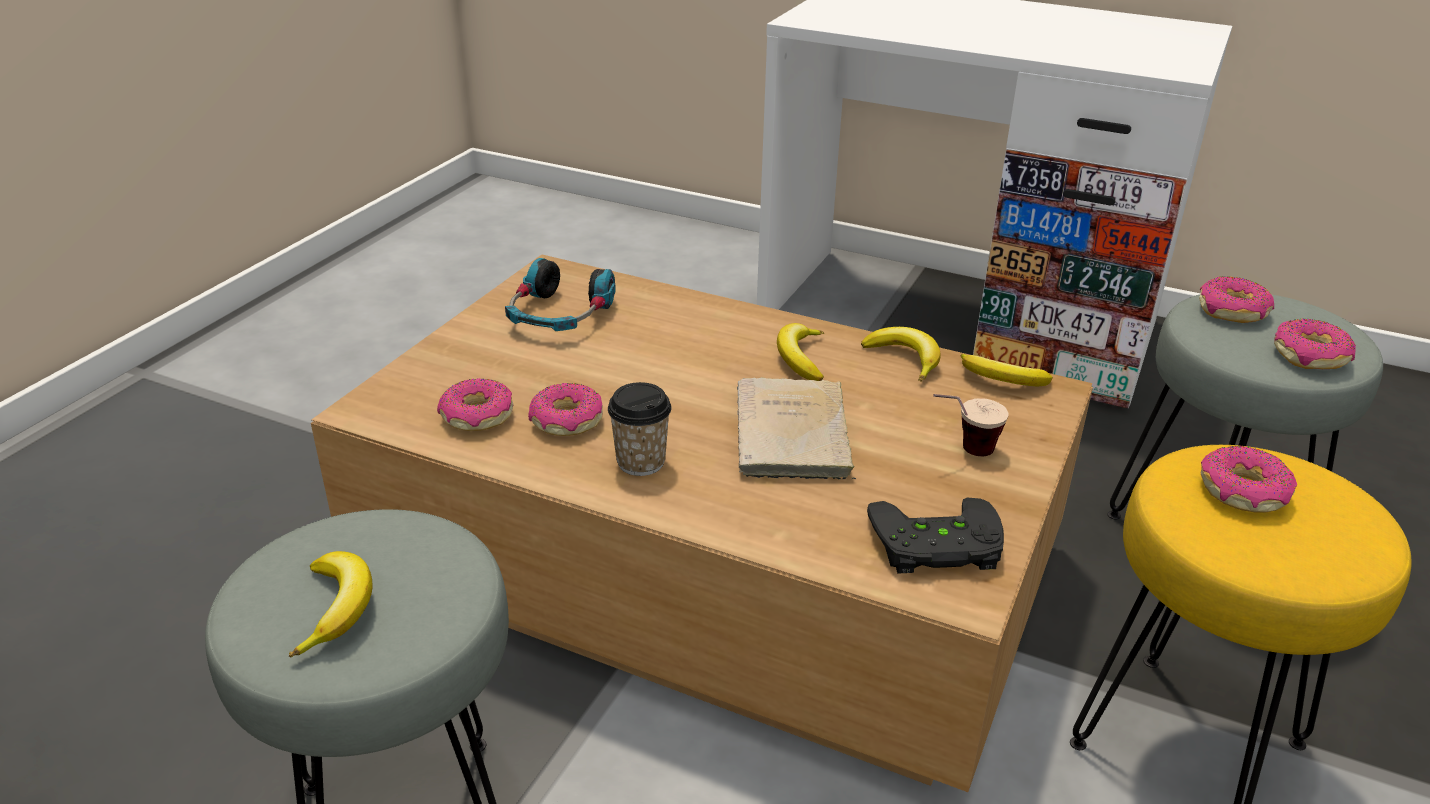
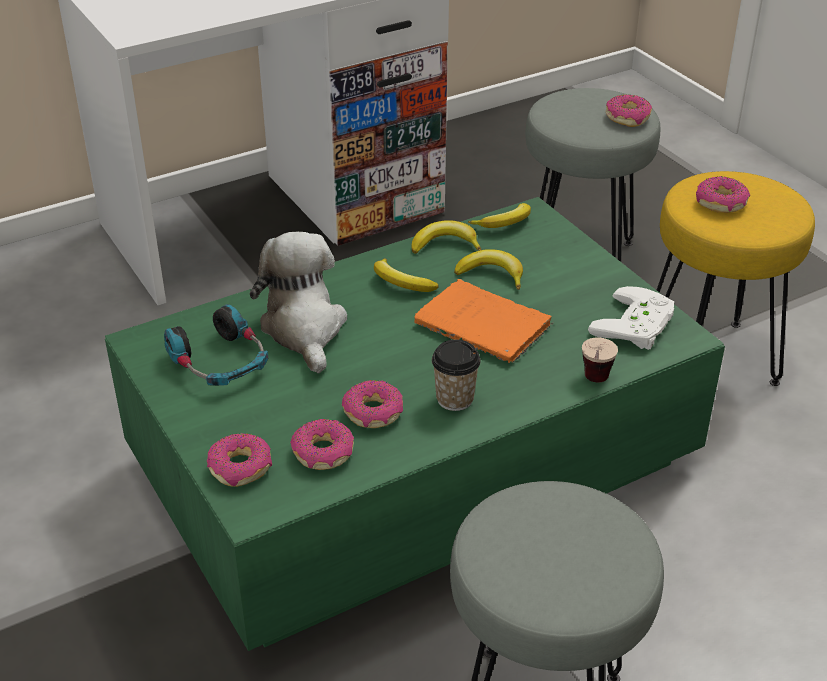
camera: 55 degrees left, 5 degrees up
(337, 608) = (573, 561): banana -> banana (492, 274)
(658, 336) = (304, 329): none -> plush toy
(709, 562) = (411, 462): brown coffee table -> green coffee table
(792, 436) = (486, 326): beige book -> orange book
(936, 548) = (638, 326): black game controller -> white game controller
(961, 452) = (561, 274): cup -> cup (594, 384)
(1232, 311) = (564, 112): donut -> donut (241, 467)

